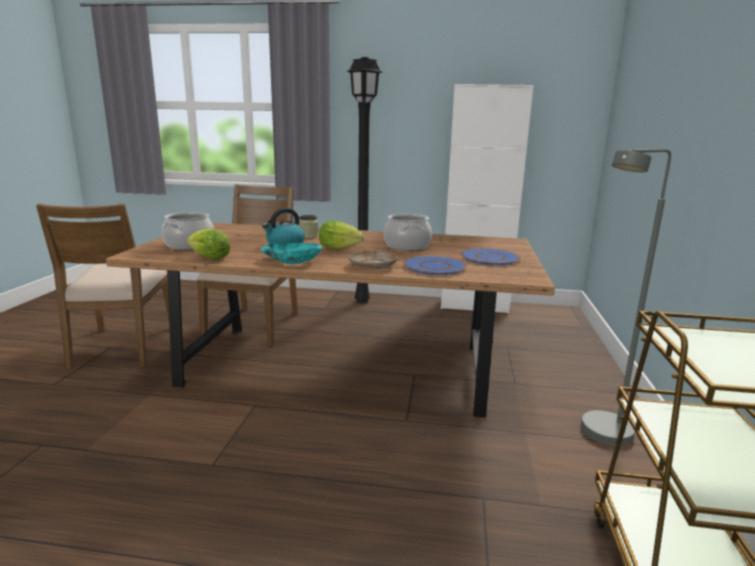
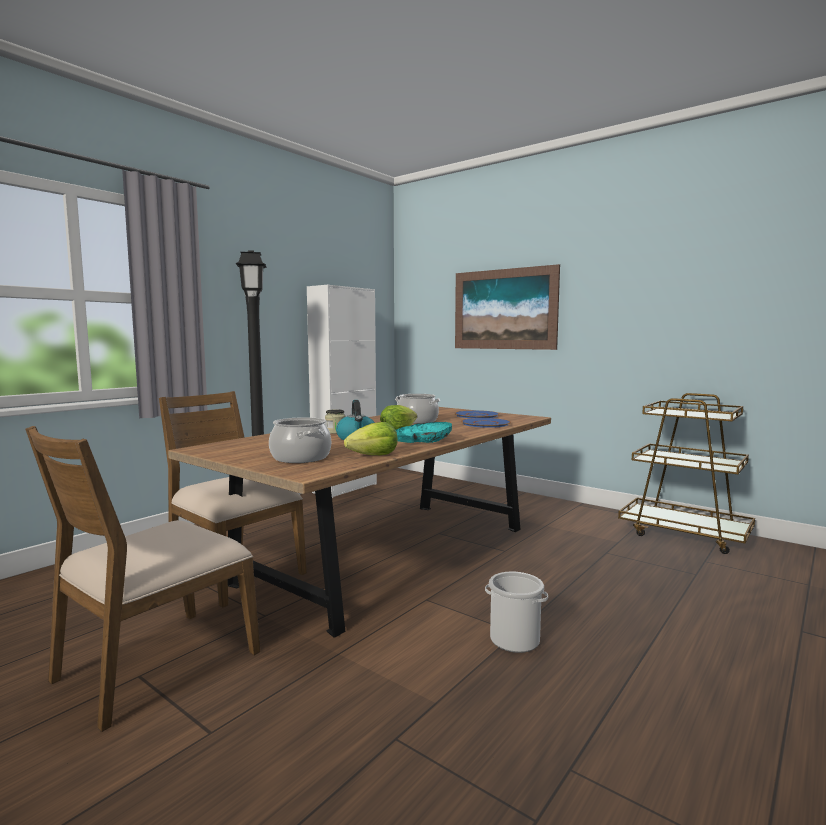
camera: 60 degrees left, 10 degrees down
(123, 346) = (155, 665): brown chair -> brown chair turned 105 degrees clockwise
(196, 467) = (514, 640): none -> bucket
(372, 266) = (466, 431): beige plate -> none
(600, 437) = (563, 512): grey floor lamp -> none
(673, 109) = (504, 309): none -> picture

